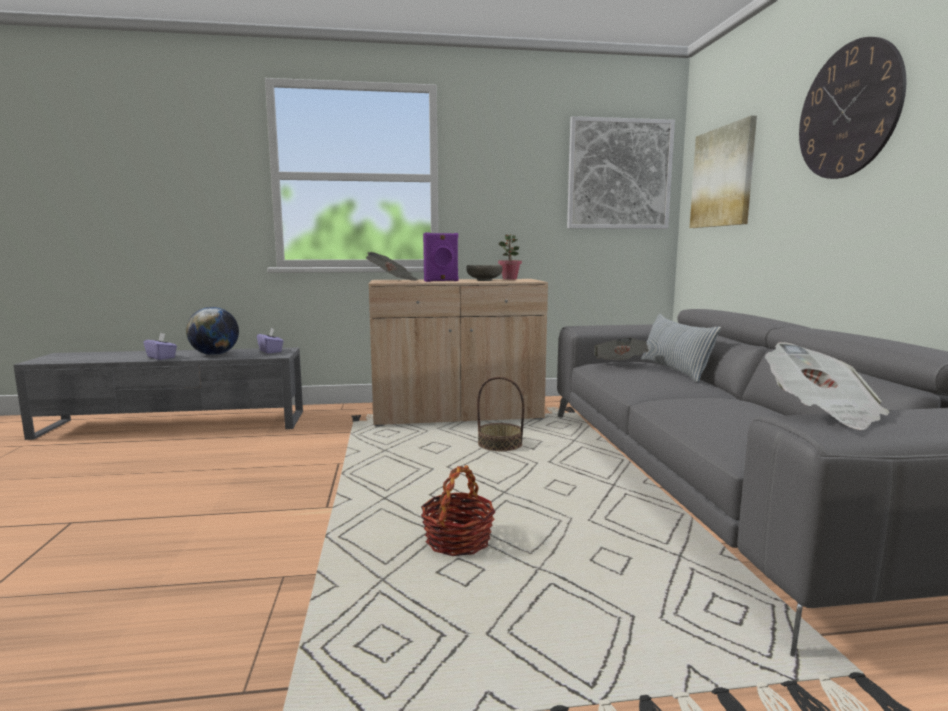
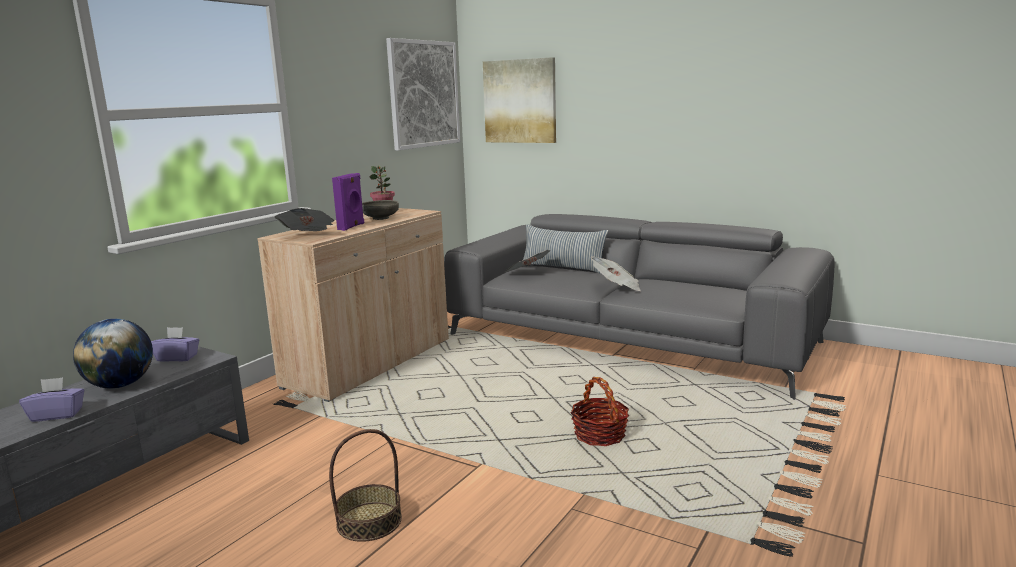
camera: 50 degrees left, 5 degrees up
(500, 444) = (466, 371): basket -> basket (369, 521)
(822, 413) = (771, 274): newspaper -> newspaper (616, 287)
(848, 111) = (645, 72): wall clock -> none

